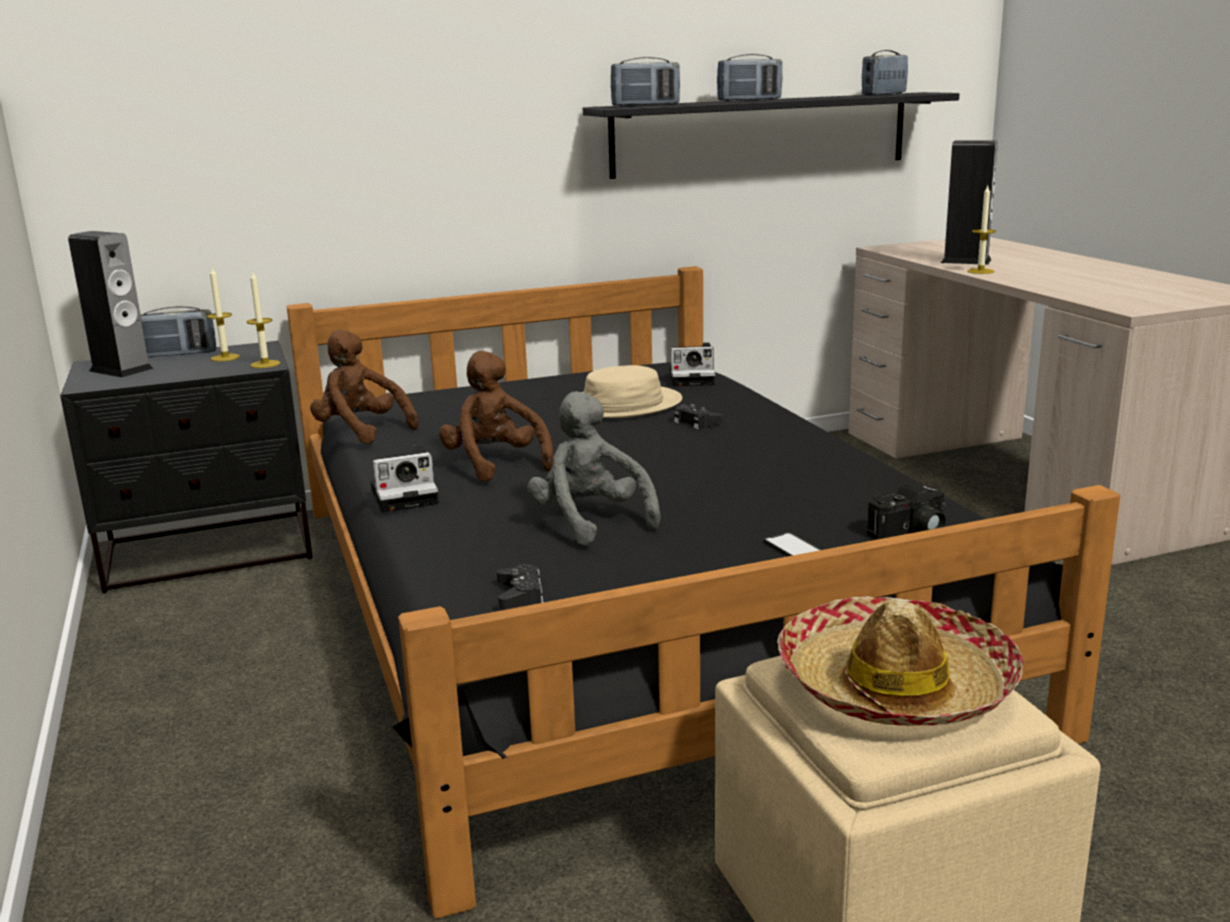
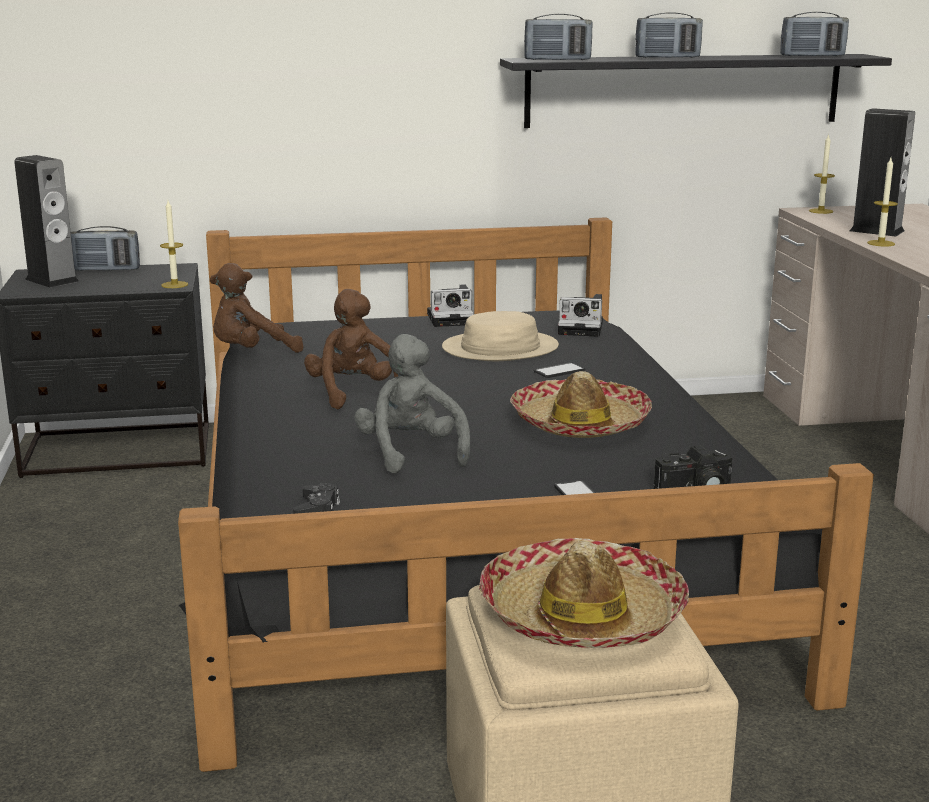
camera: 10 degrees right, 0 degrees up
(225, 357) = (144, 276): candle -> candle (821, 211)
(361, 431) = (252, 353): brown plush toy -> brown plush toy turned 75 degrees counterclockwise
(407, 495) = (265, 414): camera -> camera (452, 318)
(696, 422) = (559, 371): black game controller -> phone
(748, 473) = (579, 424): none -> hat
(883, 94) = (812, 56): radio -> radio turned 150 degrees counterclockwise

